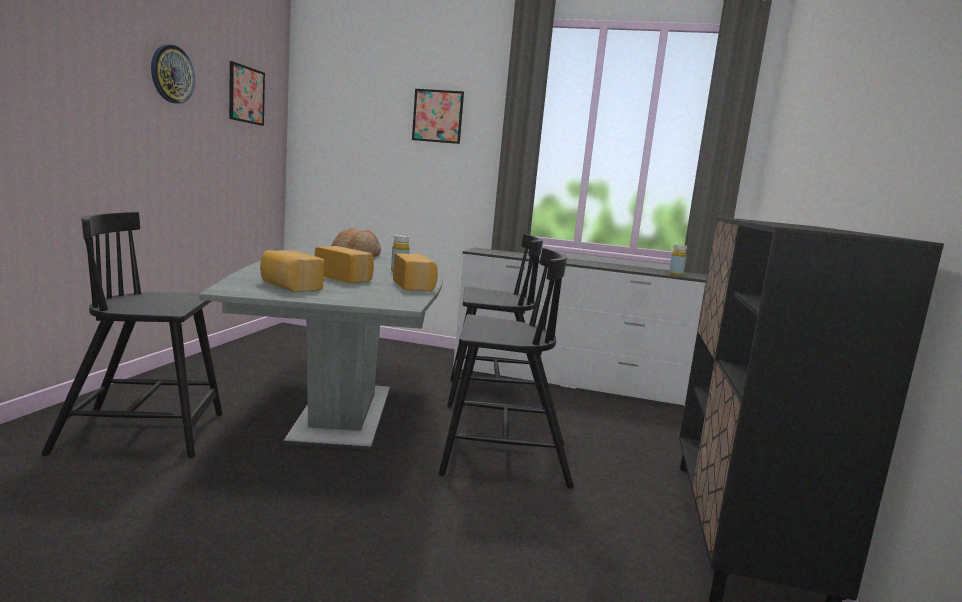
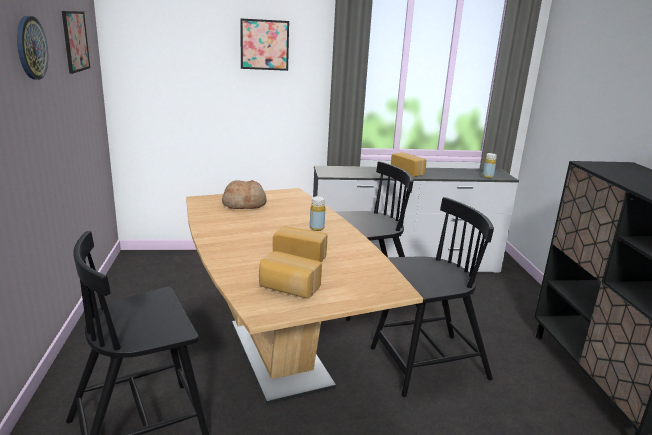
camera: 20 degrees left, 10 degrees up
(343, 414) = (279, 353): grey dining table -> brown dining table
(414, 286) = (361, 252): bread -> bread (408, 172)

